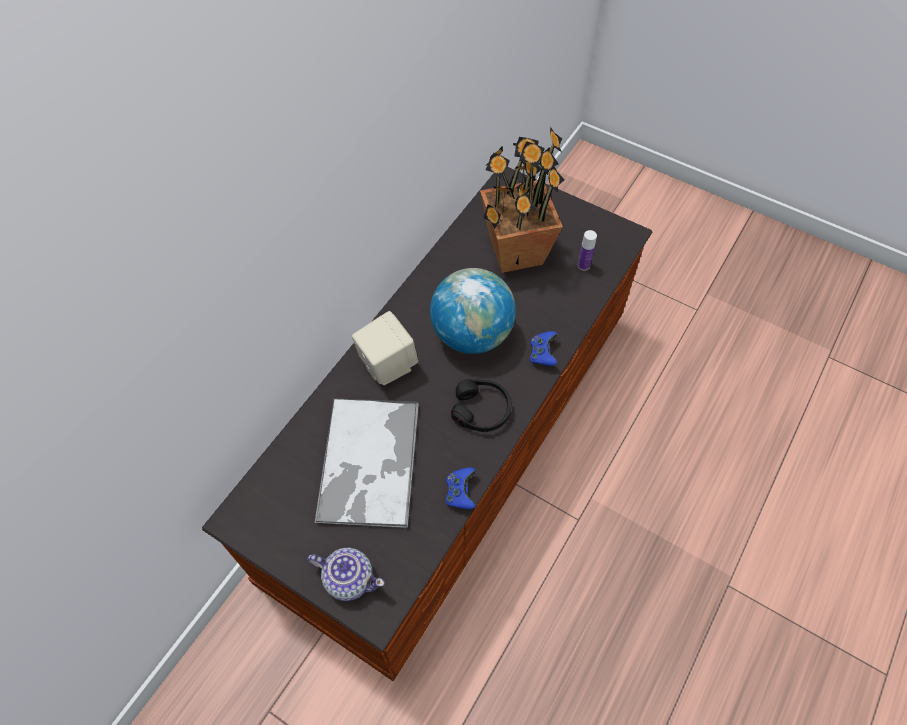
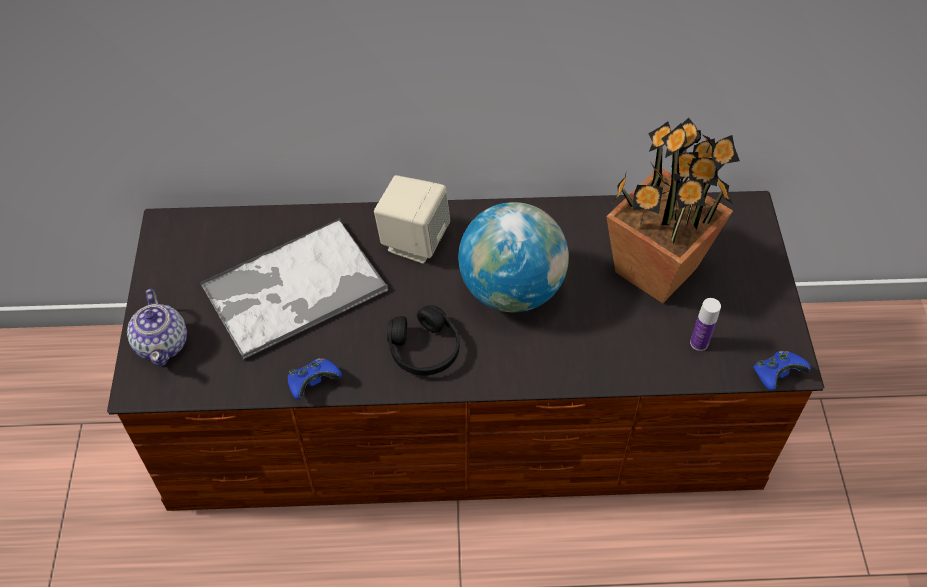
camera: 55 degrees right, 5 degrees down
(542, 354) = (540, 367): blue game controller -> blue game controller (776, 376)

